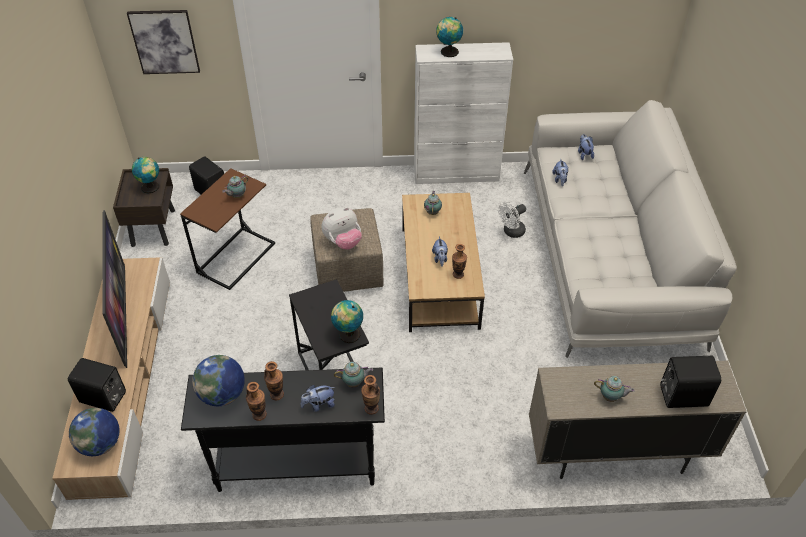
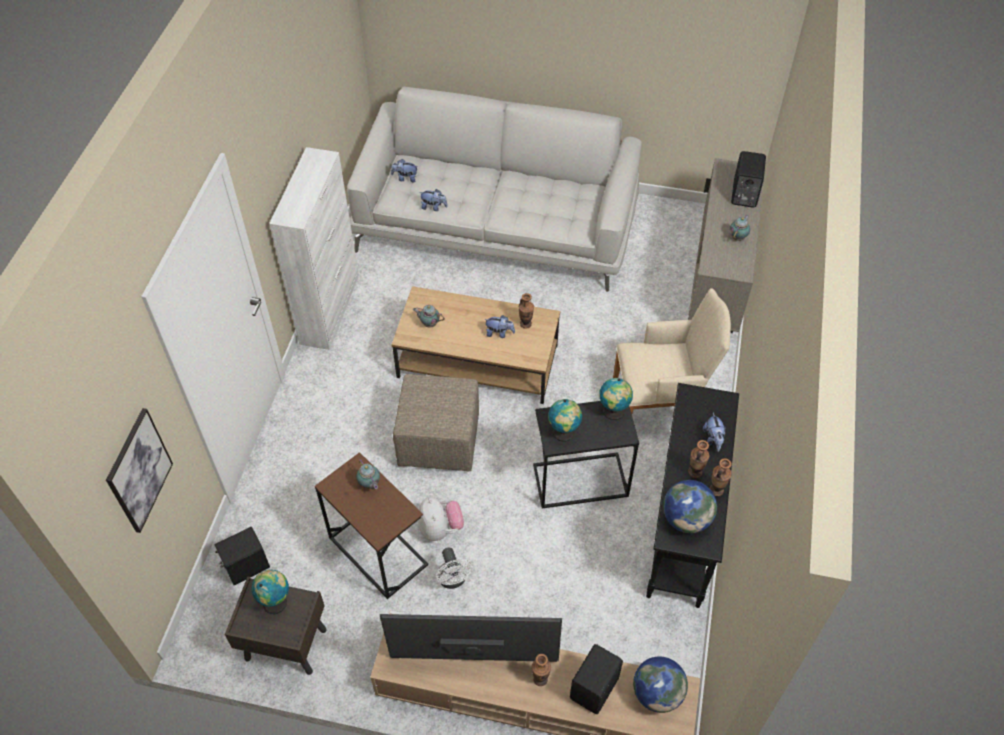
camera: 75 degrees left, 5 degrees up
(343, 242) = (452, 408): plush toy -> plush toy (440, 528)
(354, 383) = (693, 407): teapot -> none
(371, 408) = (724, 399): vase -> vase (540, 679)
(440, 425) = (660, 404): none -> beige armchair
(448, 52) = (299, 199): globe -> globe (564, 433)
(511, 232) = (437, 286): white fan -> white fan (453, 580)

